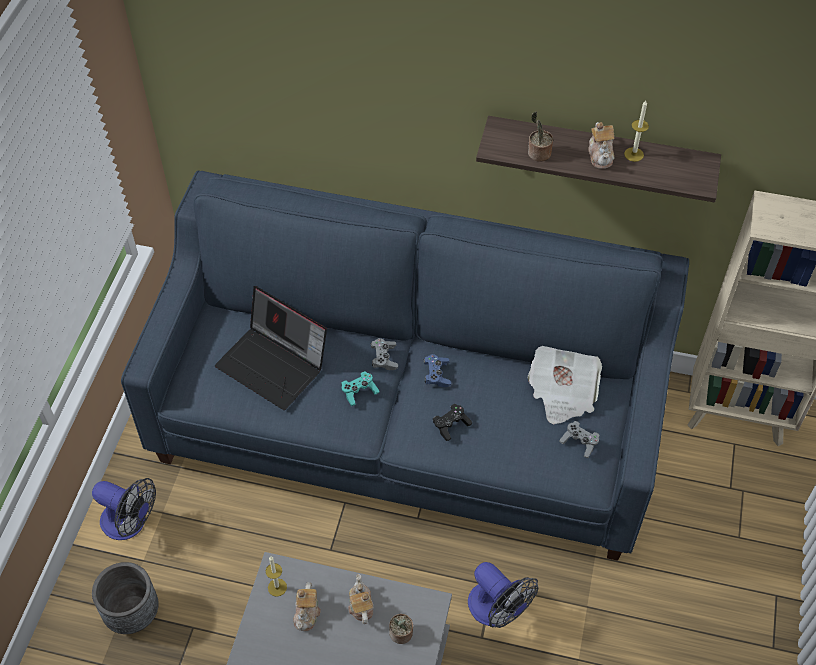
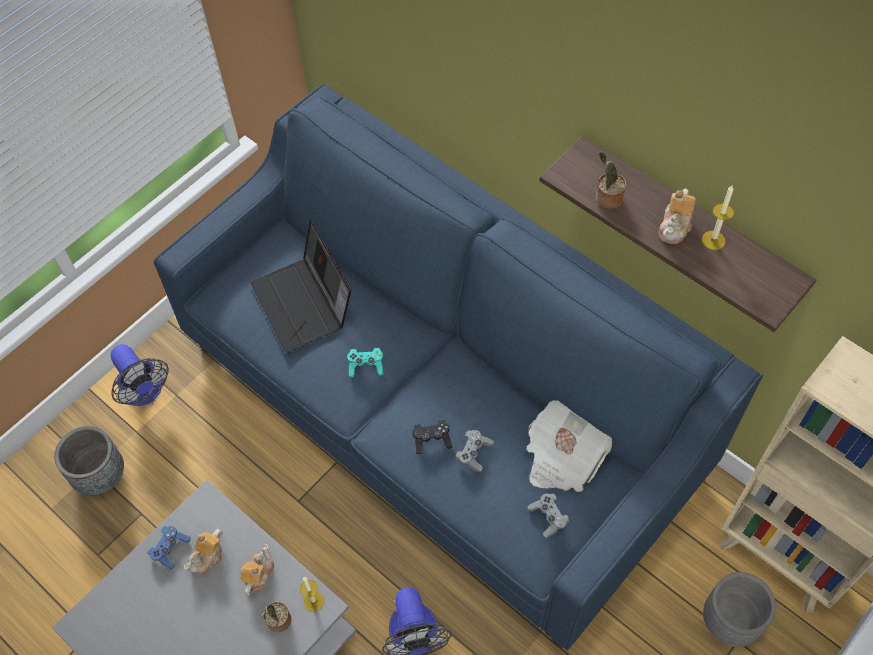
camera: 30 degrees right, 5 degrees up
(277, 587) = (197, 519): candle -> candle (314, 601)
(384, 358) = (410, 342): grey game controller -> grey game controller (474, 453)
(437, 375) = (449, 382): blue game controller -> blue game controller (170, 549)
(729, 479) = (730, 621): none -> grey planter

